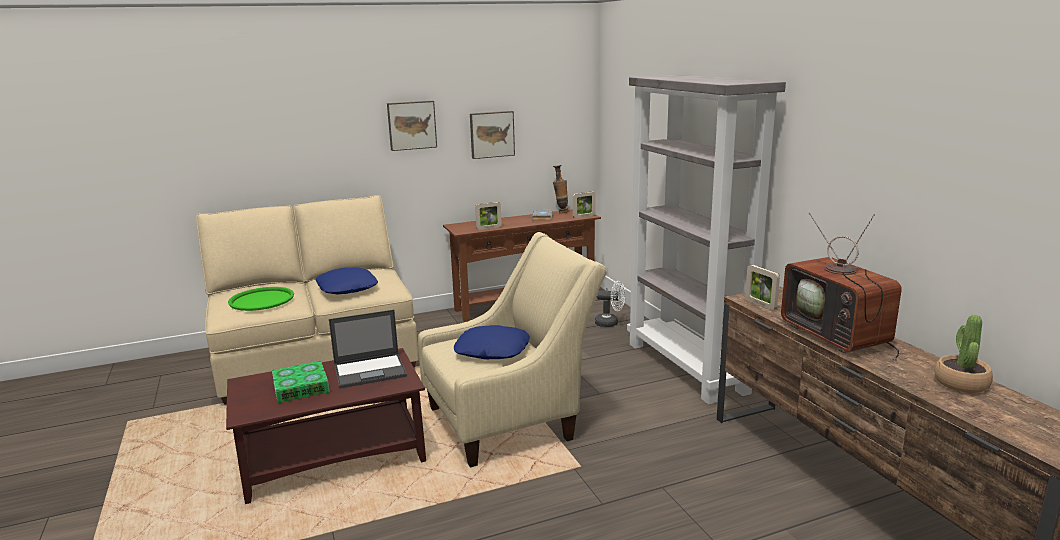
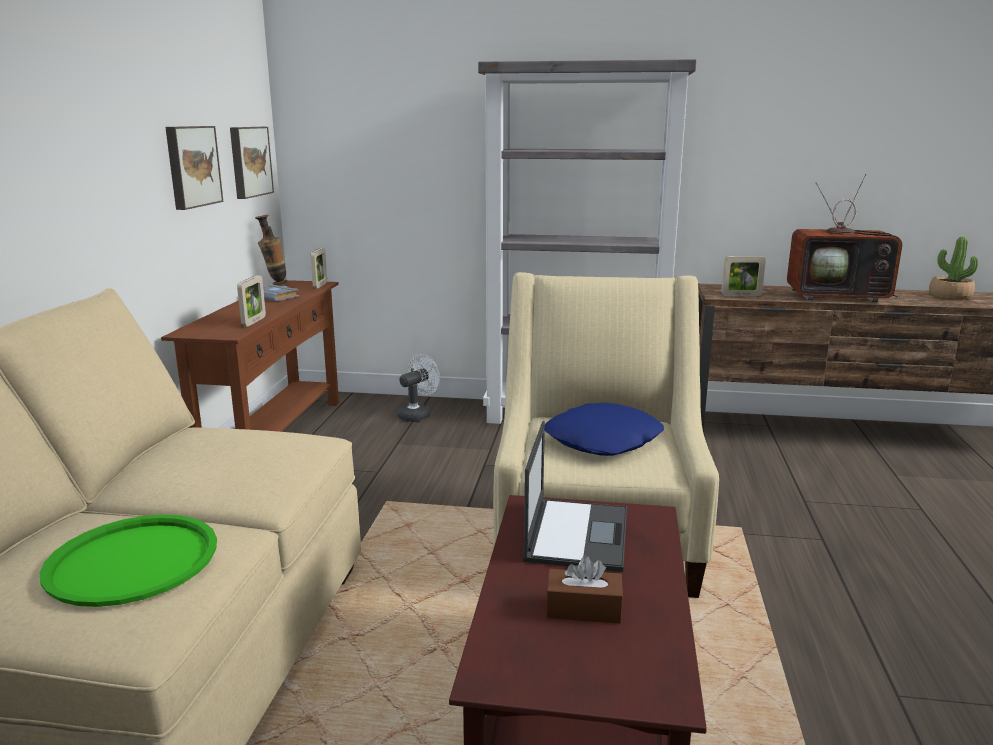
camera: 60 degrees left, 0 degrees up
(301, 387) = (583, 609): book -> brown tissue box
(347, 288) = (239, 467): blue pillow -> none
(411, 125) = (99, 145): picture -> picture (249, 161)

